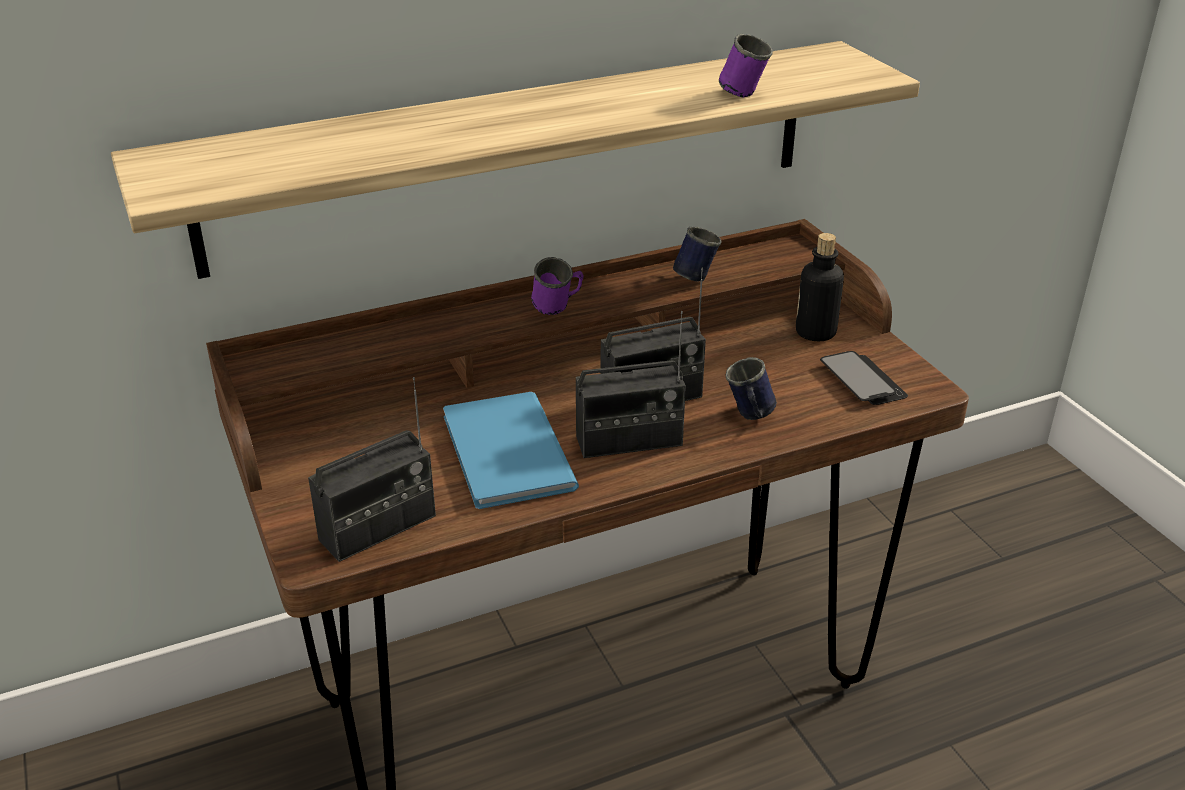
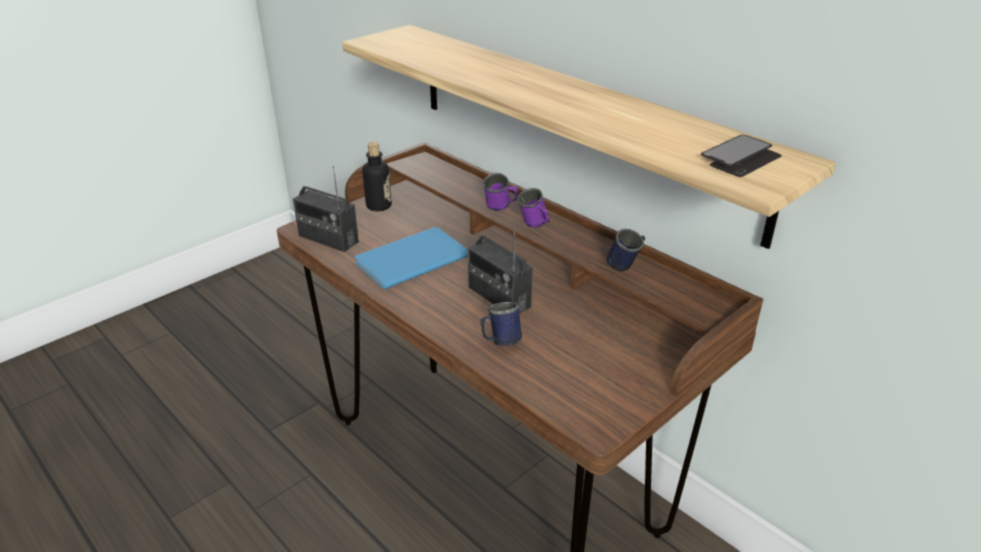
camera: 70 degrees right, 0 degrees up
(629, 441) = (444, 298): radio -> none
(746, 92) = (654, 140): purple mug -> purple mug (501, 208)
(815, 332) = (640, 355): bottle -> bottle (379, 206)
(862, 380) = (585, 389): phone -> phone (740, 158)

